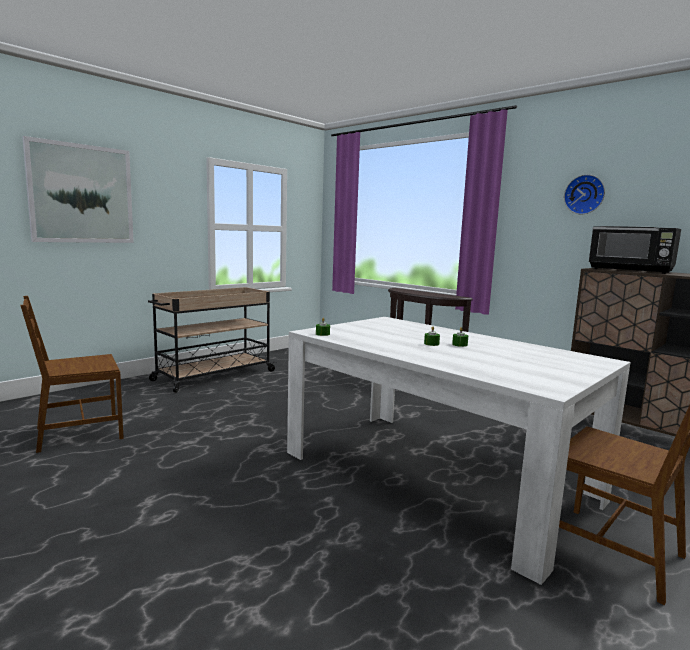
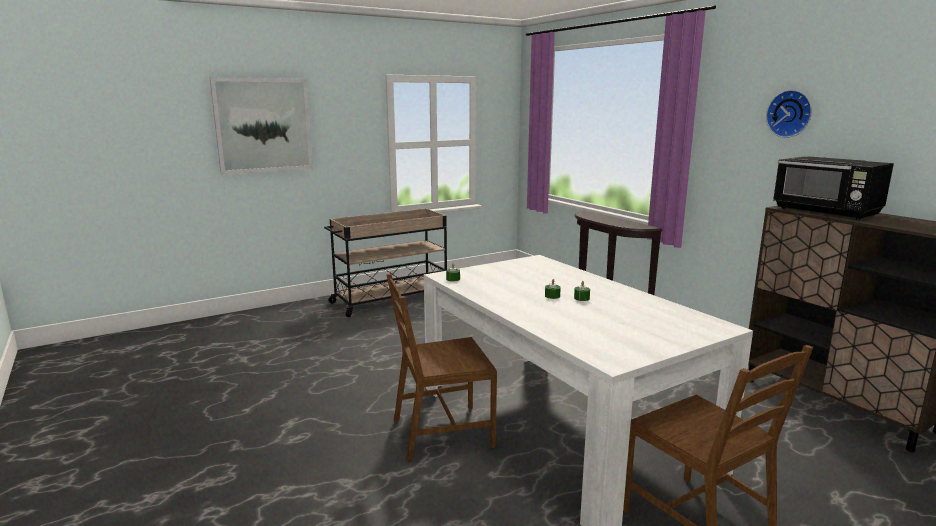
camera: 15 degrees right, 5 degrees up
(78, 433) = (253, 353): brown chair -> brown chair (441, 432)

